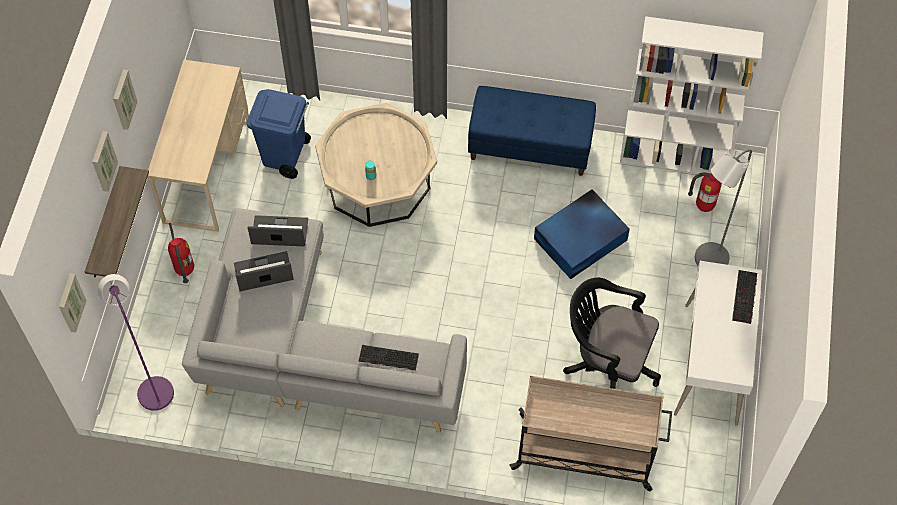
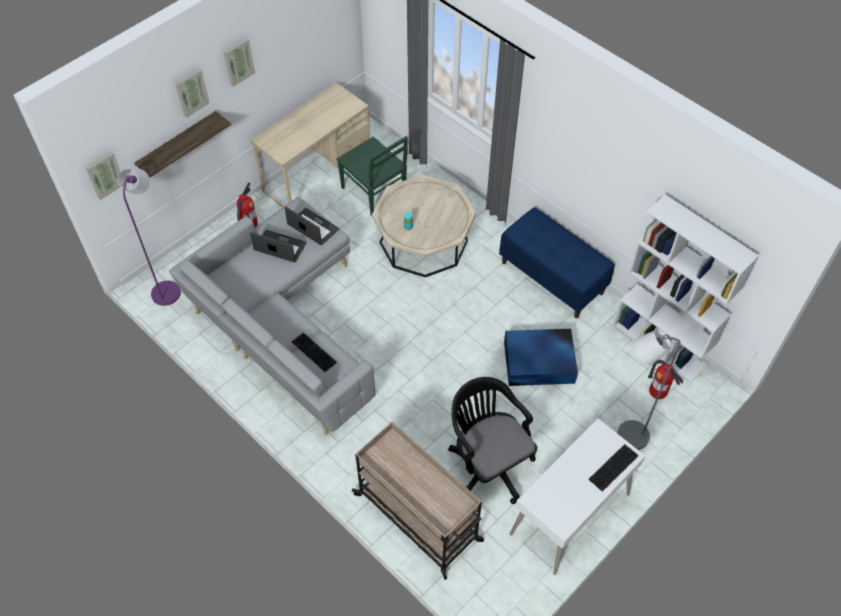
camera: 35 degrees right, 5 degrees down
(285, 157) = (374, 192): blue trash can -> green chair

